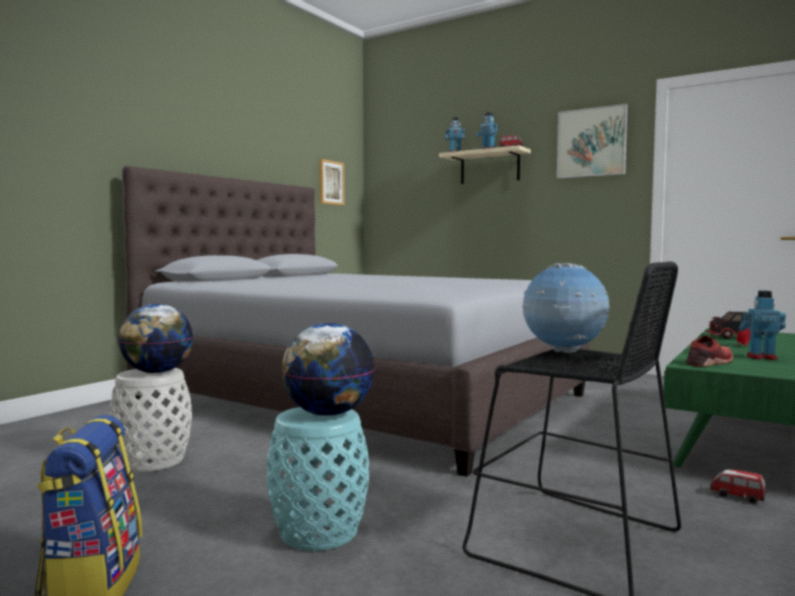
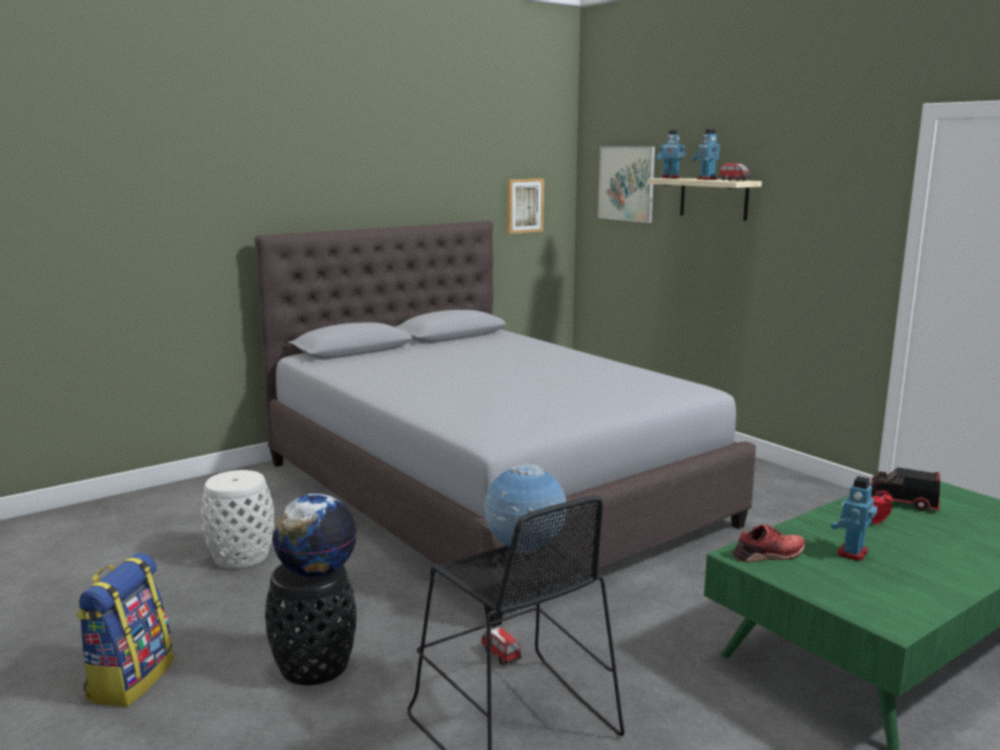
camera: 20 degrees right, 10 degrees up
(157, 372) = (239, 481): globe -> none
(318, 532) = (314, 666): turquoise stool -> black stool
(591, 142) = (834, 182): picture -> picture (626, 183)
(737, 497) = (738, 710): toy car -> toy car (500, 655)
(761, 357) = (851, 553): toy robot -> toy robot turned 90 degrees counterclockwise

